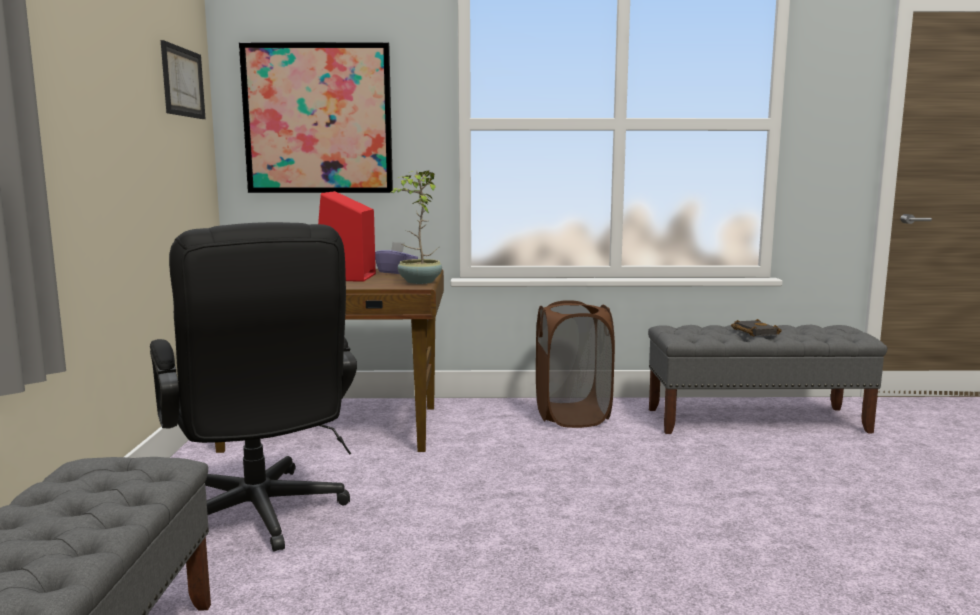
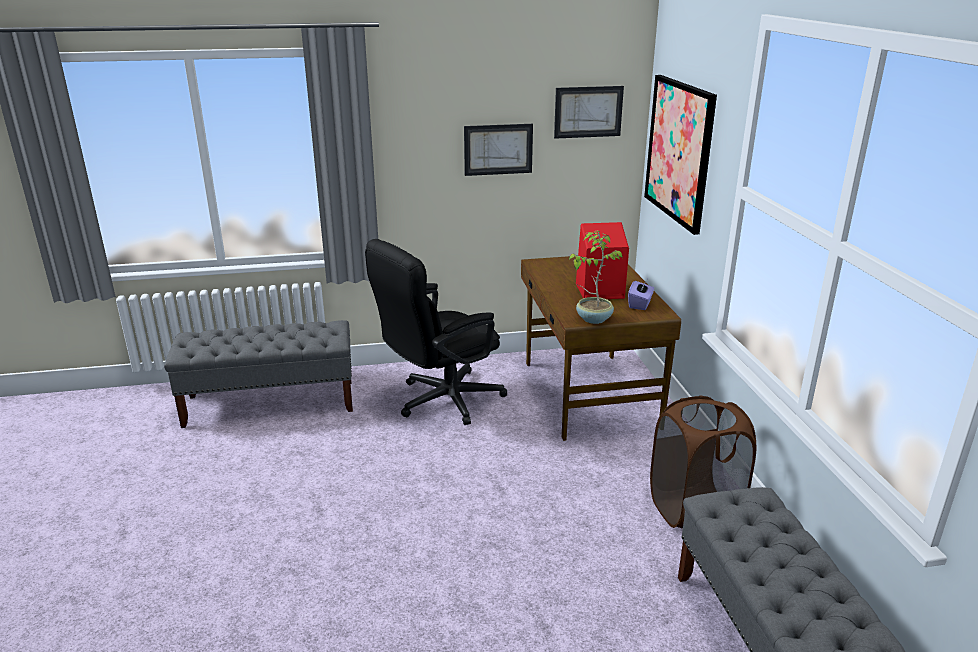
camera: 80 degrees right, 15 degrees up
(129, 122) = (498, 149): none -> picture
(753, 332) = (776, 563): black book -> none

